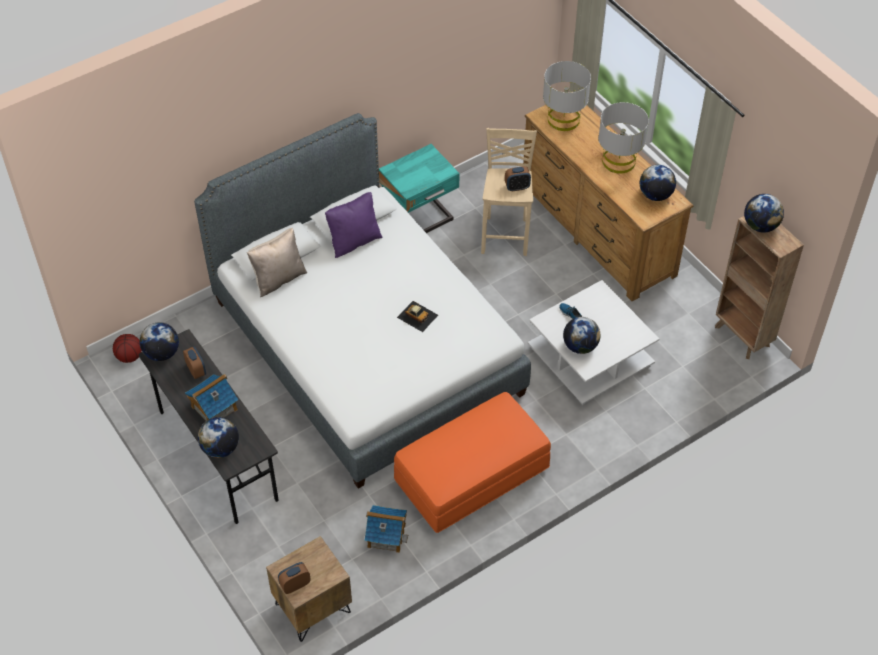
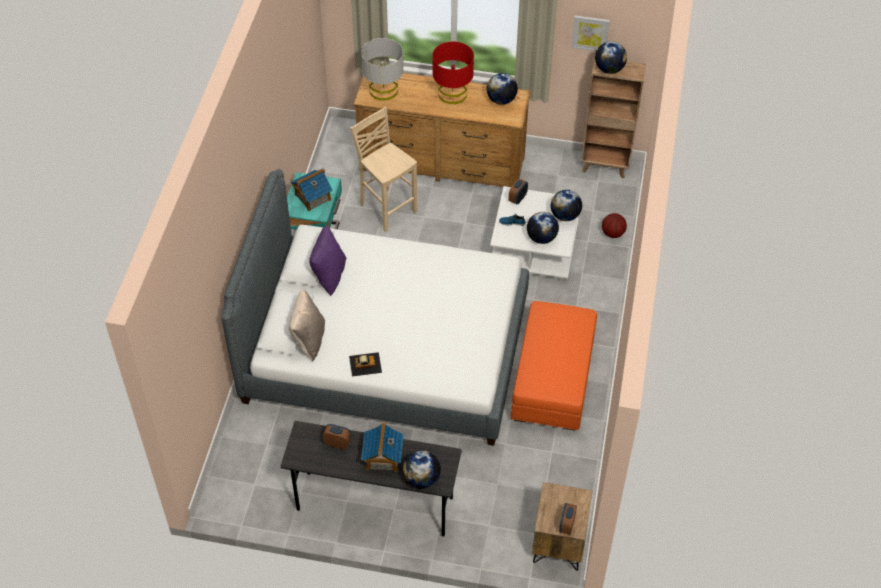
camera: 45 degrees left, 0 degrees up
(129, 357) = (223, 492): basketball -> basketball (613, 233)
(162, 353) = (297, 452): globe -> globe (565, 216)
(386, 535) = (547, 459): toy house -> toy house (312, 197)
(417, 316) = (434, 291): toy car -> toy car (365, 364)
(517, 187) = (395, 159): alarm clock -> alarm clock (517, 199)
(619, 161) = (452, 94): grey table lamp -> red table lamp
(764, 176) = (590, 33): none -> picture

